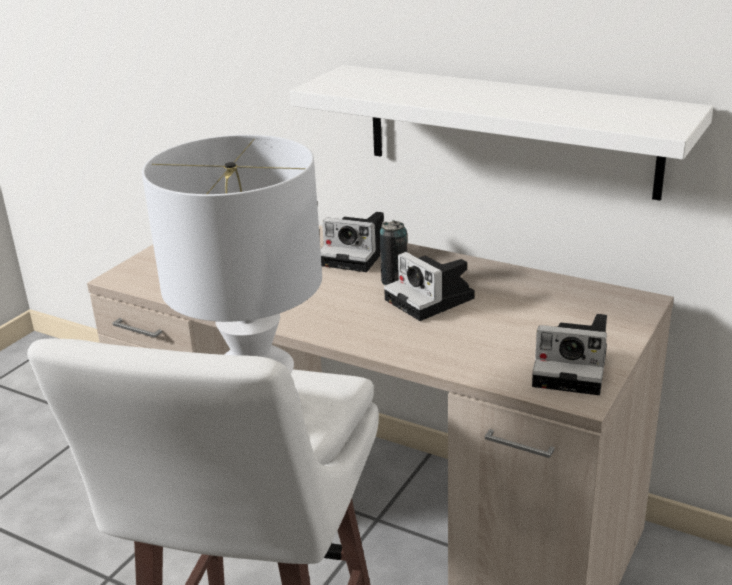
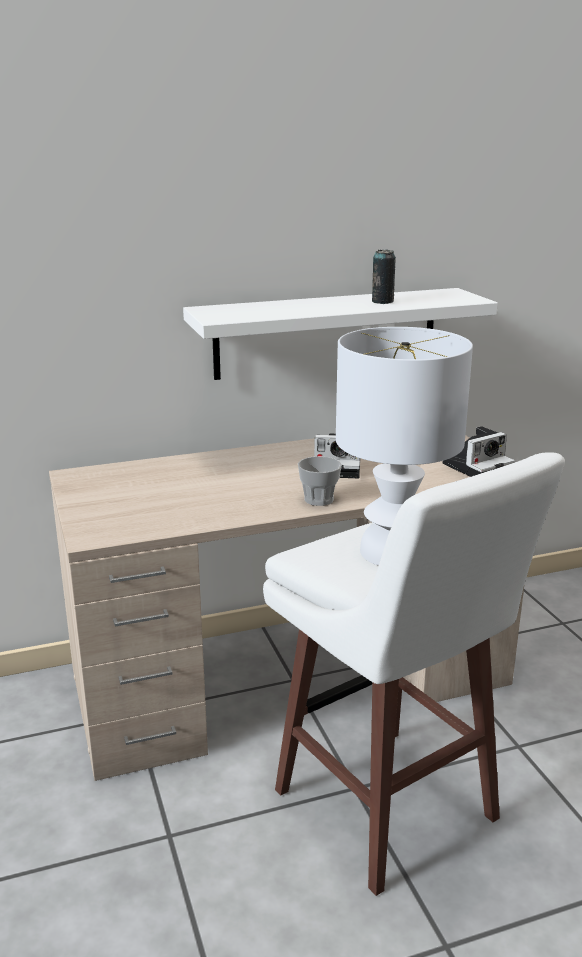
camera: 50 degrees left, 5 degrees down
(335, 325) = (319, 499): none -> cup
(357, 255) = (236, 462): camera -> none
(394, 280) = (294, 466): can -> can (382, 302)

